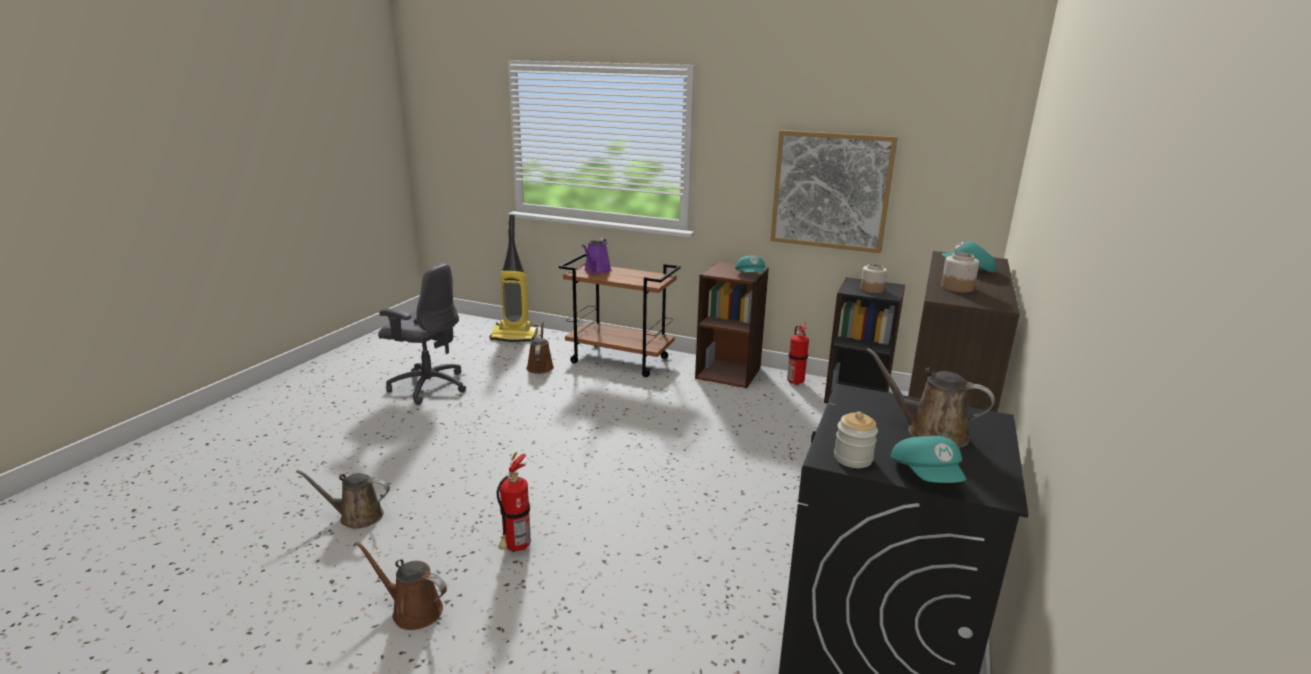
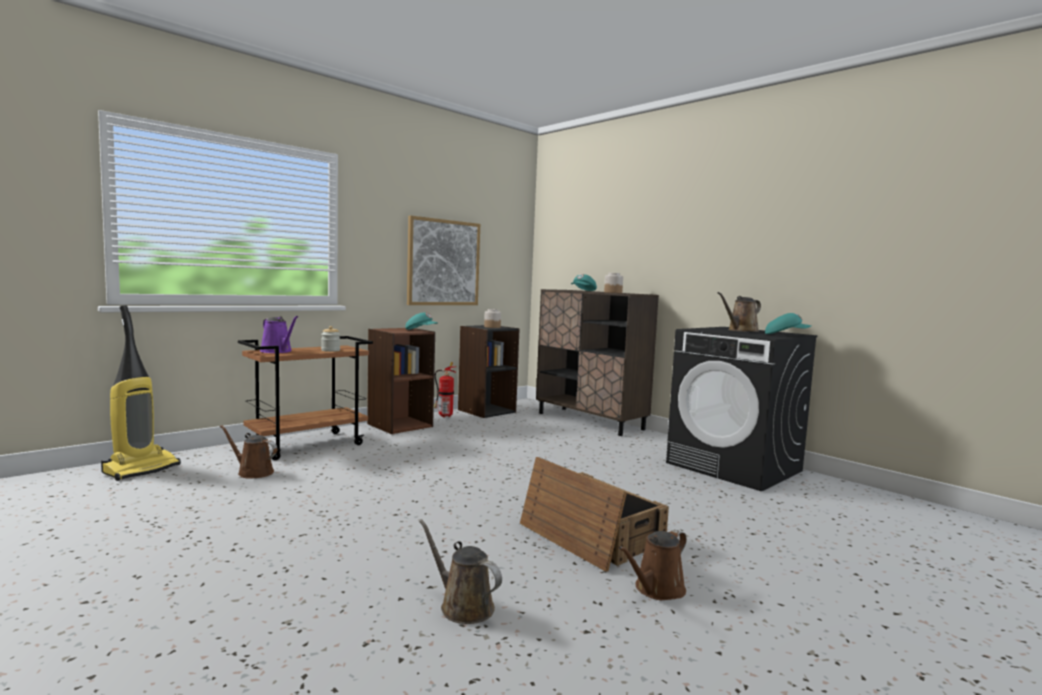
camera: 65 degrees left, 15 degrees down
(357, 516) = (463, 606): brown watering can -> brown watering can turned 105 degrees clockwise
(428, 386) = (179, 530): grey office chair -> none
(515, 548) = (589, 535): fire extinguisher -> crate
(853, 458) = (768, 336): jar -> jar (330, 350)

